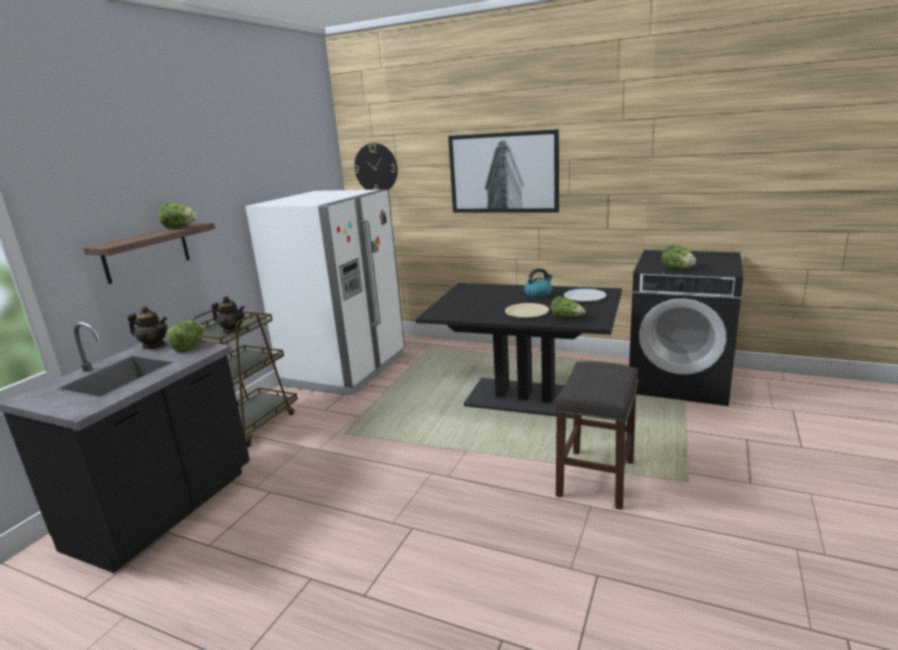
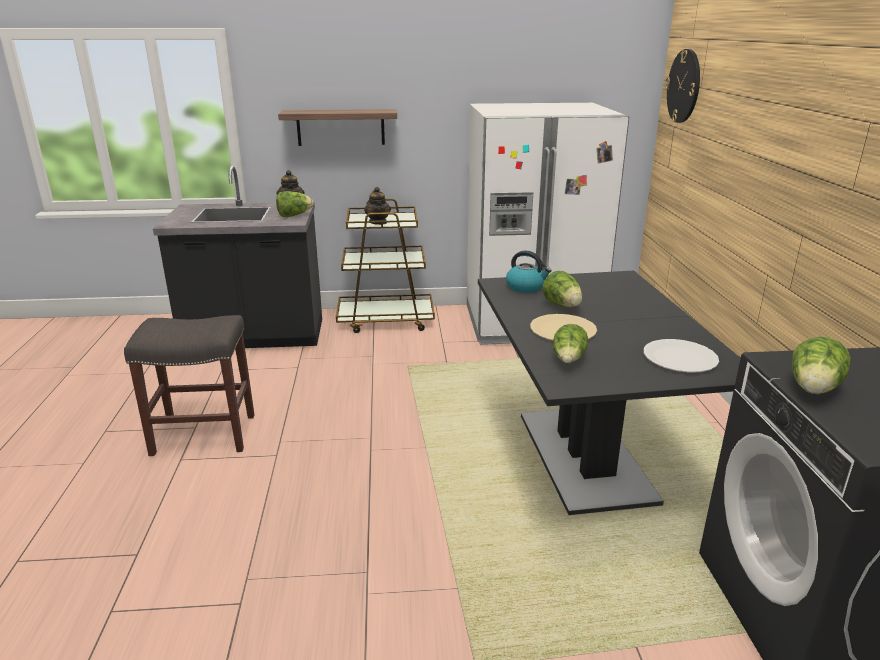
camera: 60 degrees right, 5 degrees up
(180, 227) = (368, 111): lettuce -> lettuce (562, 306)
(503, 173) = (786, 125): picture -> none
(538, 294) = (648, 324): kettle -> kettle (526, 287)
(596, 479) = (428, 565): grey stool -> grey stool (202, 435)

